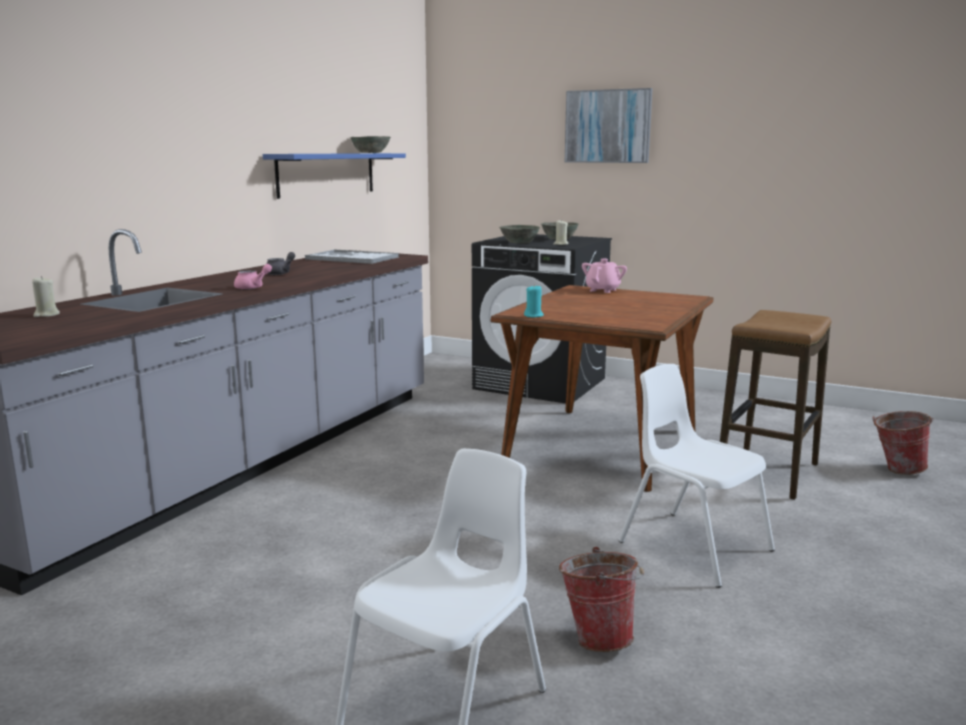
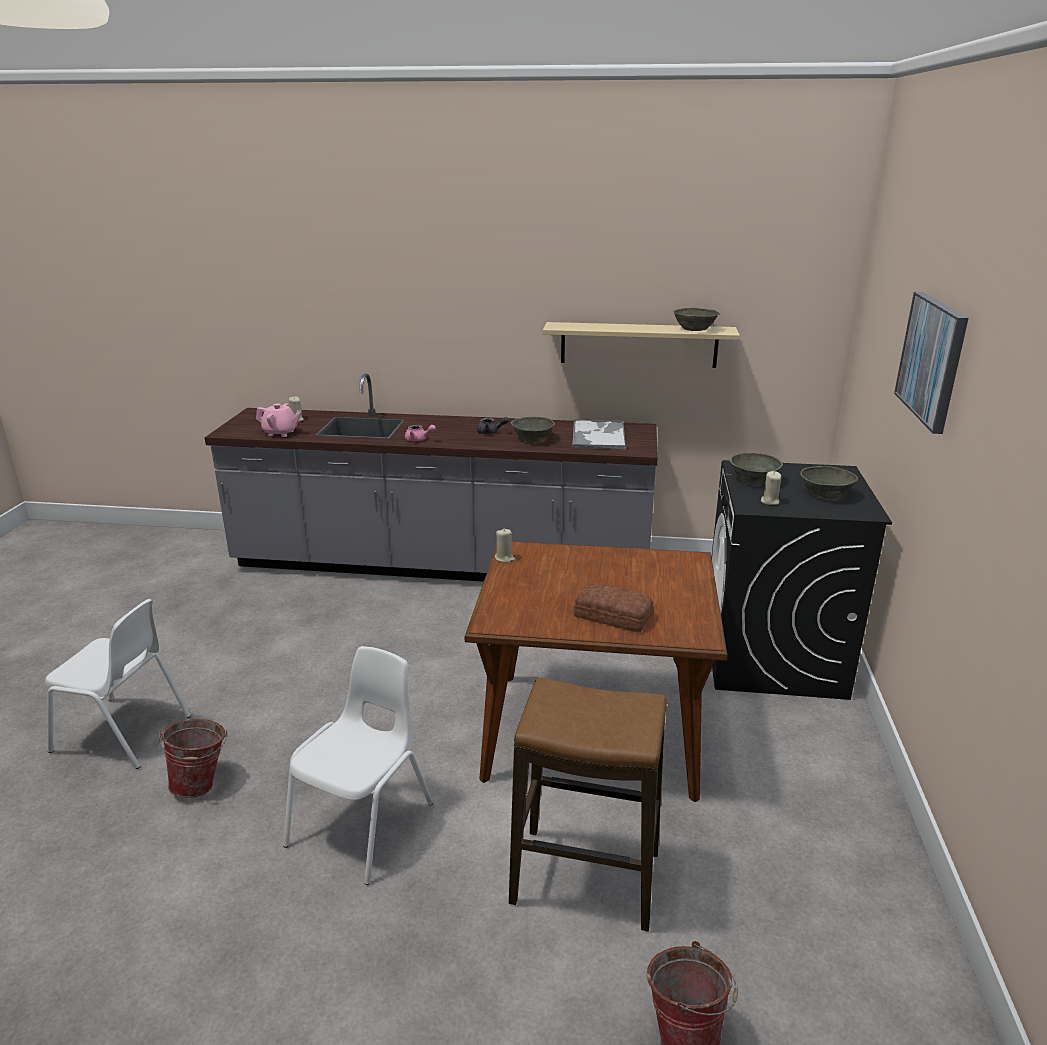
camera: 70 degrees right, 10 degrees up
(326, 268) = (533, 439): none -> grey bowl
(327, 174) = (638, 344): blue shelf -> beige shelf
(533, 316) = (504, 558): turquoise candle -> beige candle
(603, 290) = (689, 576): pink teapot -> pink teapot (280, 433)
(655, 306) = (613, 617): none -> bread

